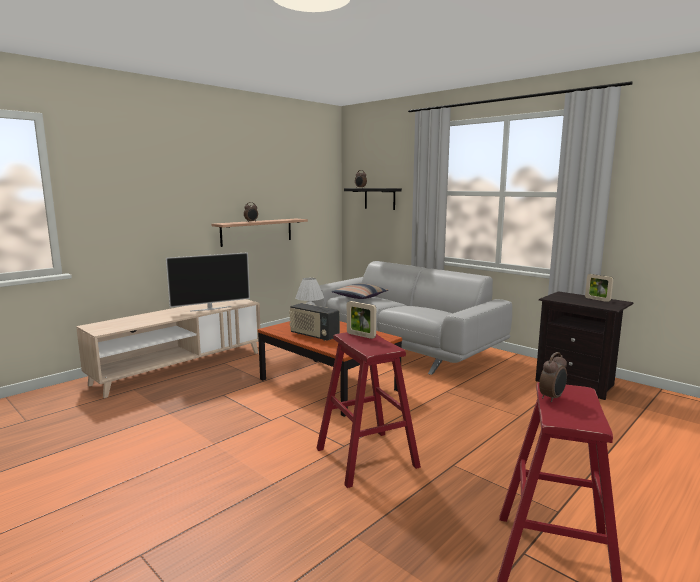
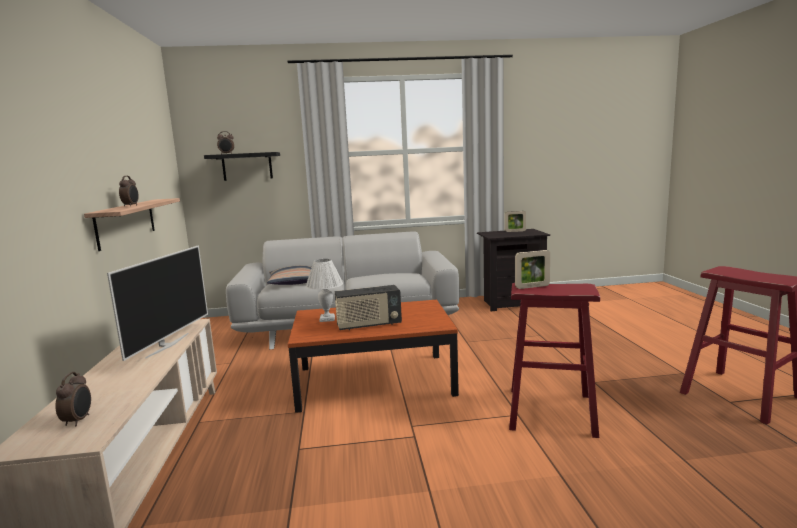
camera: 50 degrees left, 0 degrees up
(552, 398) = (739, 275): alarm clock -> alarm clock (78, 420)

